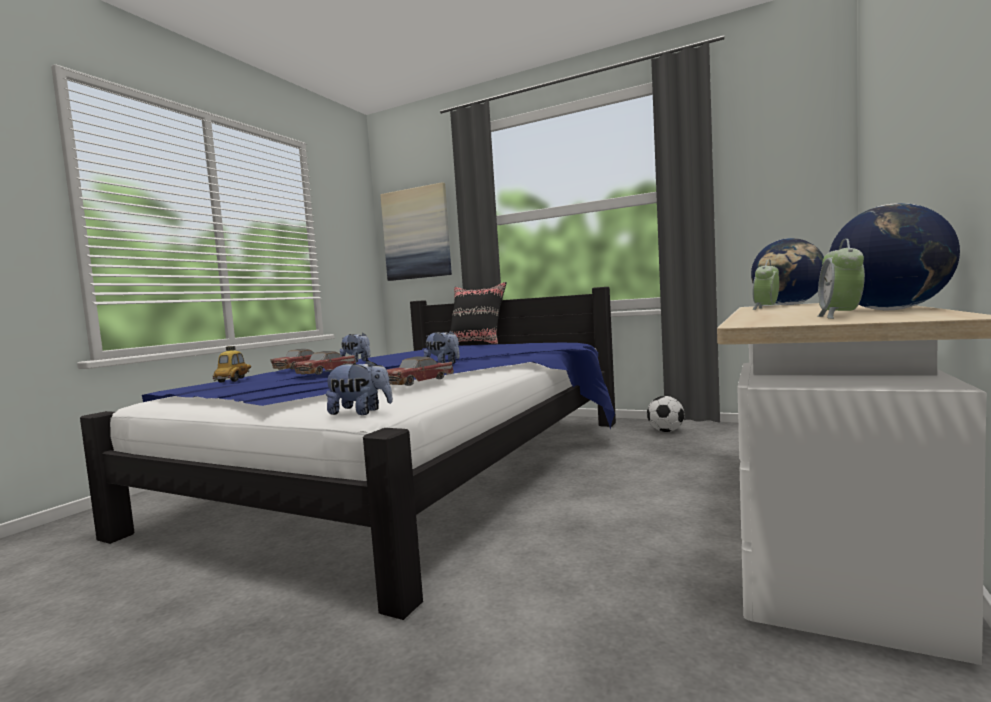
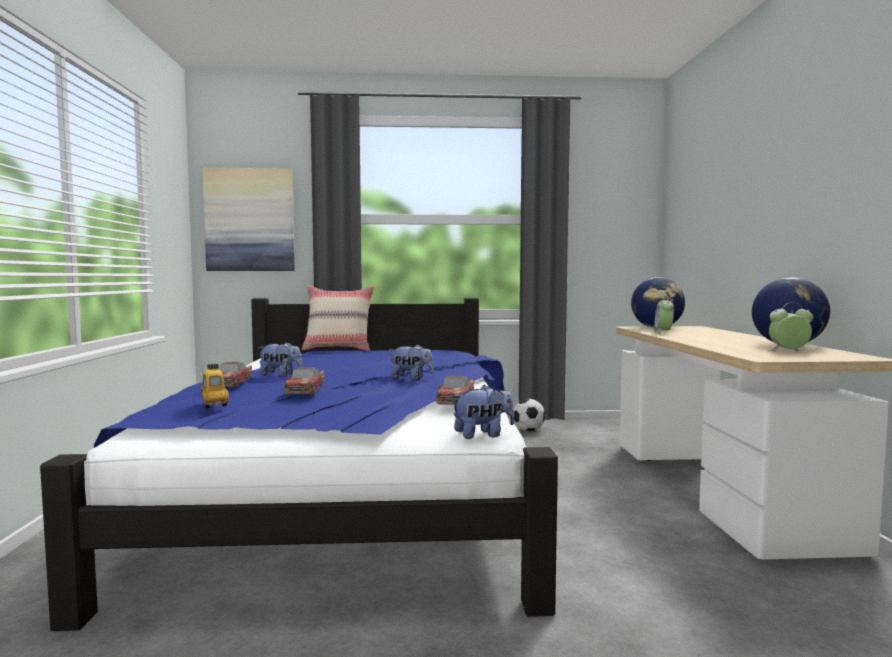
camera: 30 degrees left, 0 degrees up
(477, 344) = (338, 349): black pillow -> beige pillow
(840, 316) = (788, 352): alarm clock -> alarm clock turned 105 degrees clockwise

